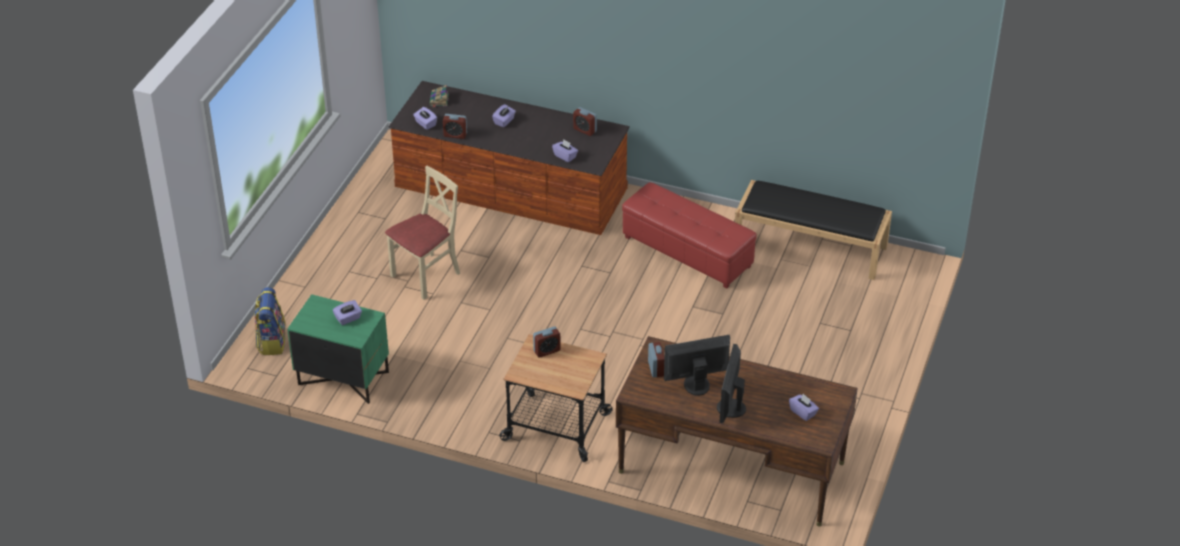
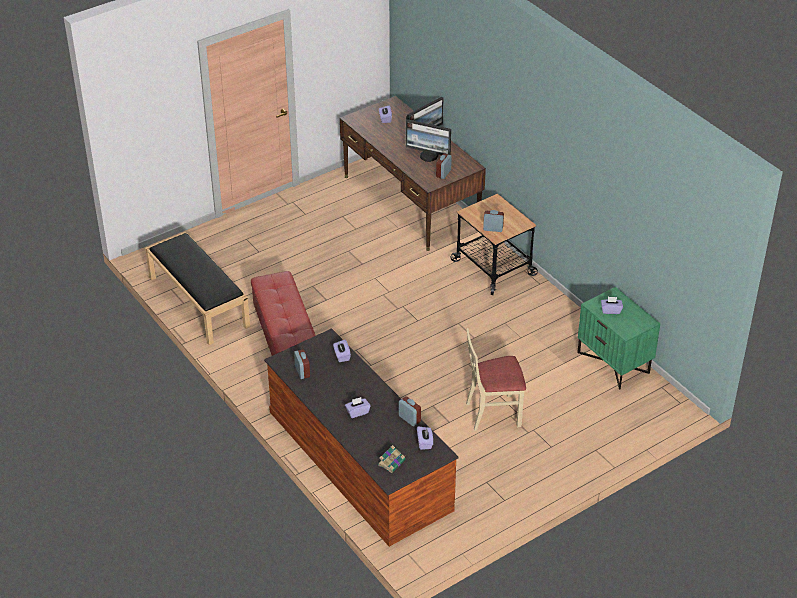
camera: 145 degrees left, 0 degrees up
(271, 341) = (650, 415): backpack -> none

